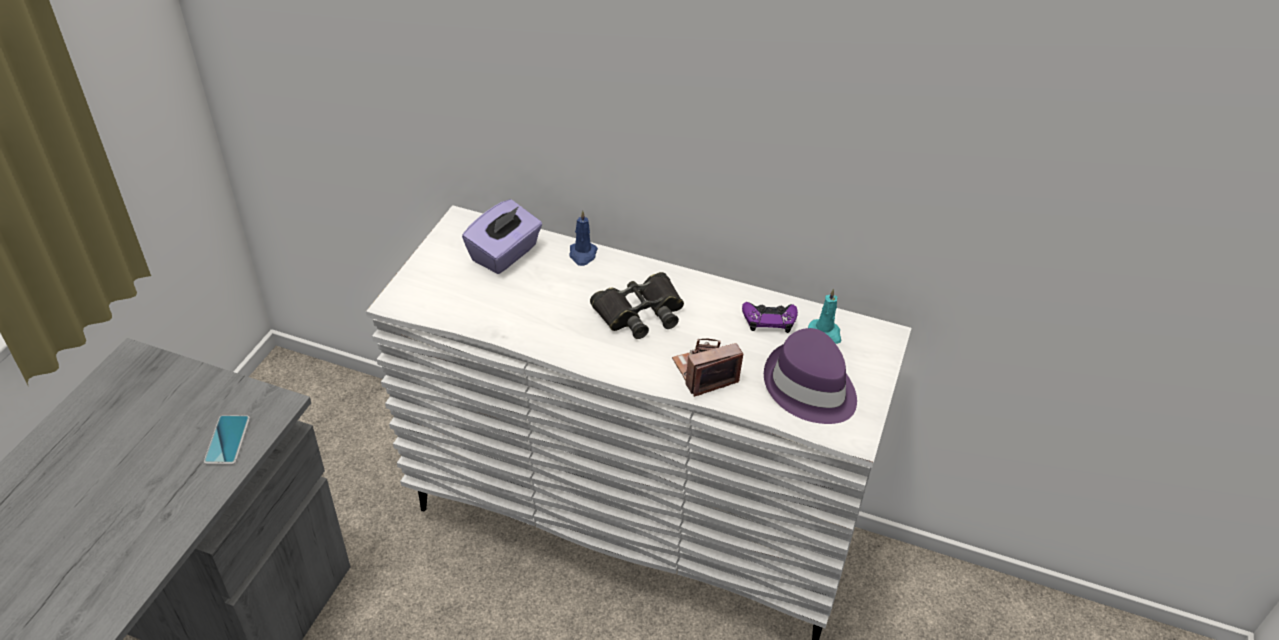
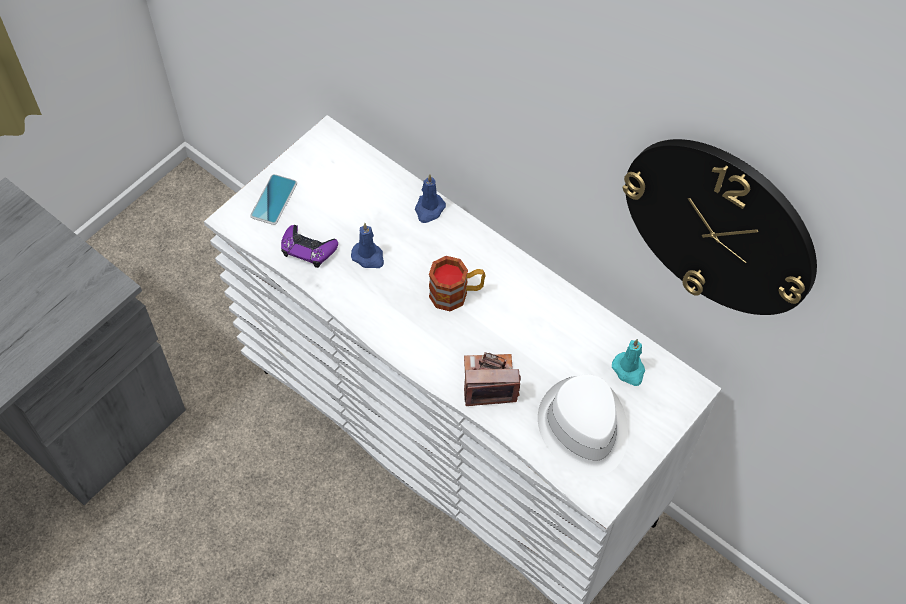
camera: 20 degrees right, 15 degrees up
(227, 440) = (57, 312): phone -> phone (274, 200)
(505, 254) = (354, 189): purple tissue box -> none
(543, 303) = (368, 256): none -> blue candle
(640, 312) = (456, 294): black binoculars -> mug
(769, 320) = (579, 338): purple game controller -> purple game controller (308, 249)
(809, 388) = (583, 428): purple hat -> white hat
(894, 140) = (719, 226): none -> wall clock

